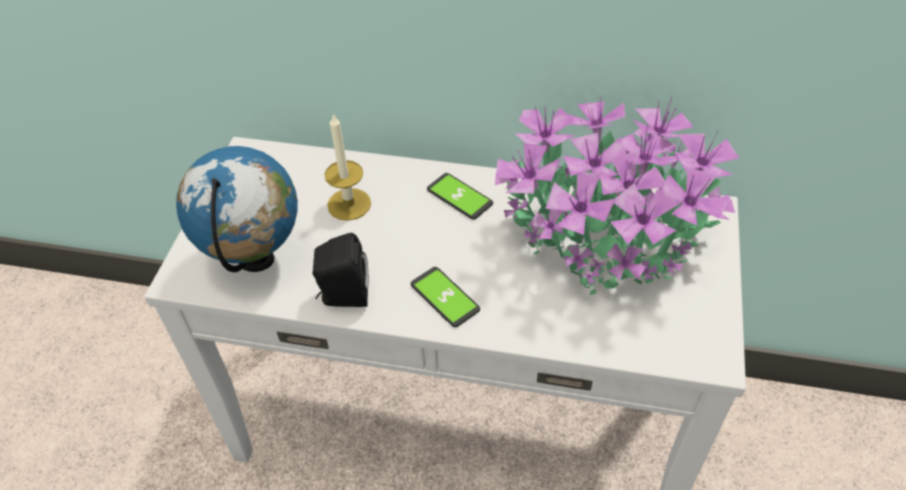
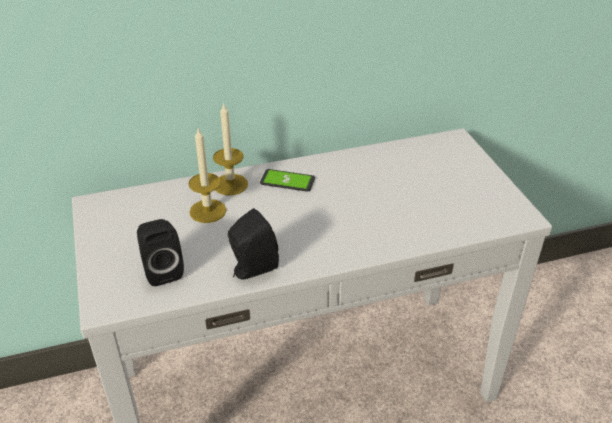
camera: 30 degrees left, 10 degrees down
(257, 260) = (162, 270): globe -> black speaker
(395, 178) = (230, 184): none -> candle
(444, 297) = (327, 243): phone -> none
(608, 238) = (406, 173): potted plant -> none

